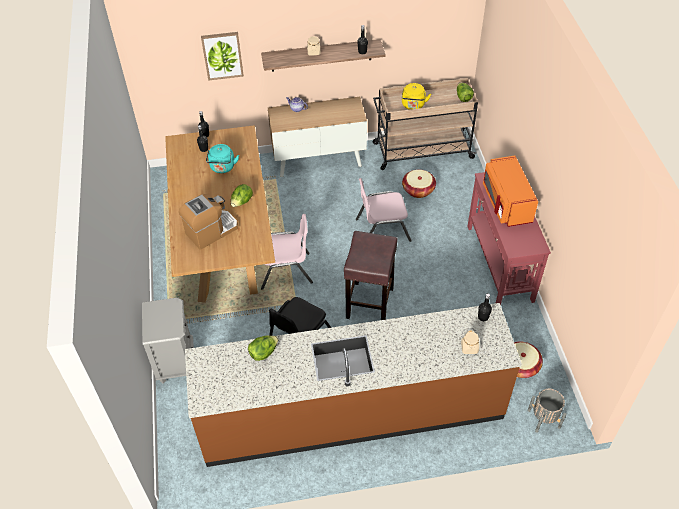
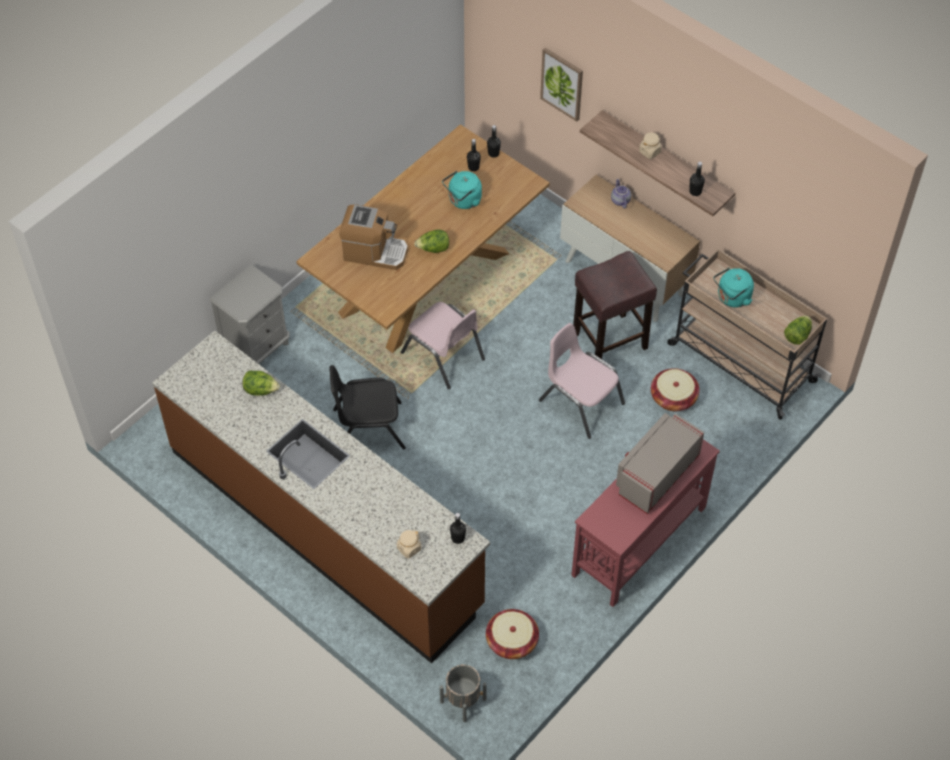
camera: 50 degrees right, 5 degrees up
(369, 304) = (469, 456): brown stool -> brown stool (608, 342)
(413, 106) = (732, 298): yellow kettle -> turquoise kettle
(505, 203) = (655, 473): orange microwave -> grey microwave

